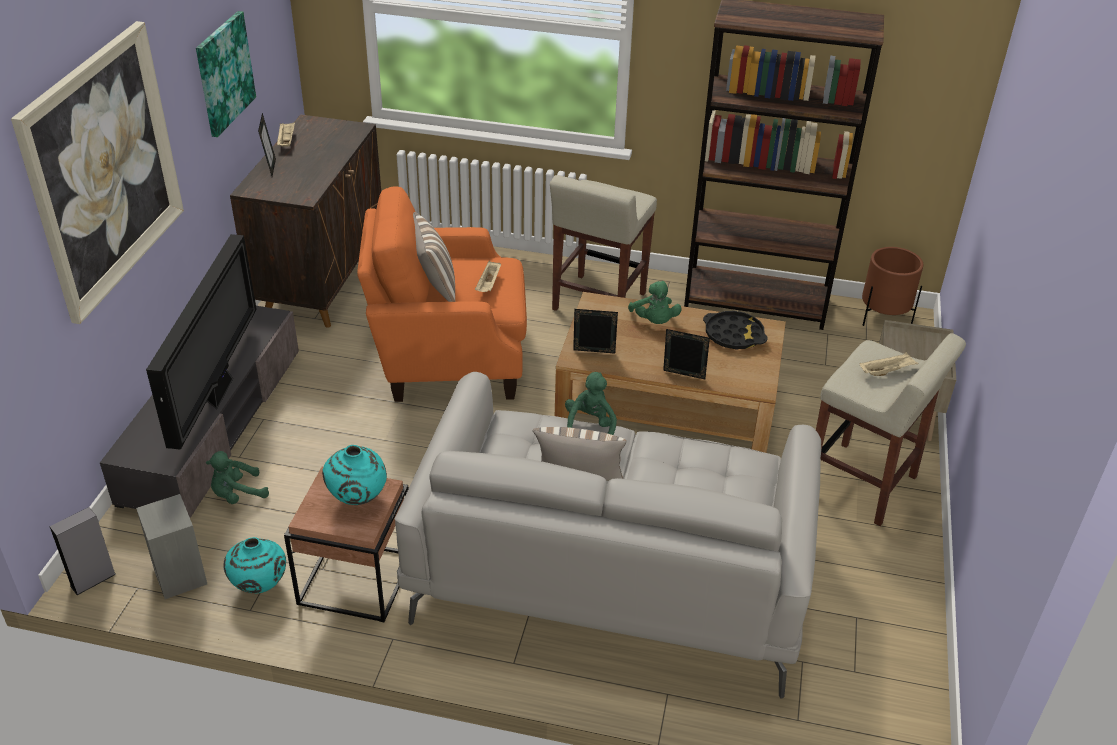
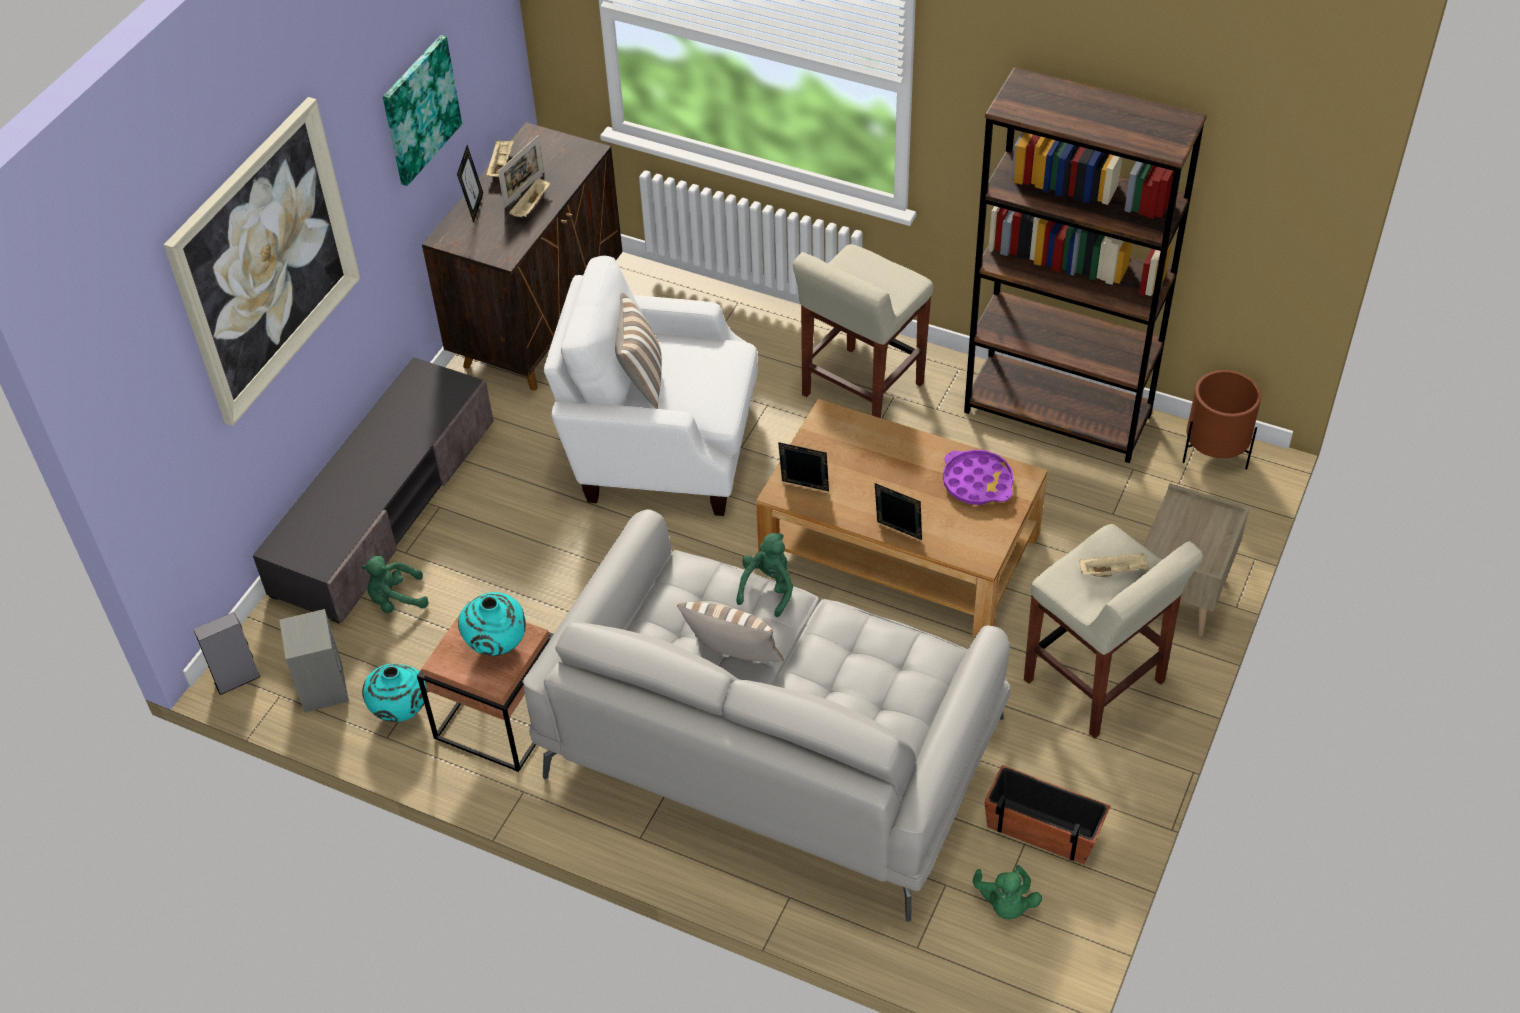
camera: 15 degrees right, 10 degrees up
(219, 390) = (388, 480): television -> none
(310, 154) = (524, 189): none -> picture frame
(449, 357) = (663, 449): orange armchair -> white armchair
(489, 284) = (704, 382): beige tray -> beige tray (531, 207)
(654, 321) = (888, 452): green plush toy -> green plush toy (1005, 903)
(734, 335) = (977, 482): black tray -> purple tray
(866, 603) = (1042, 829): none -> planter

